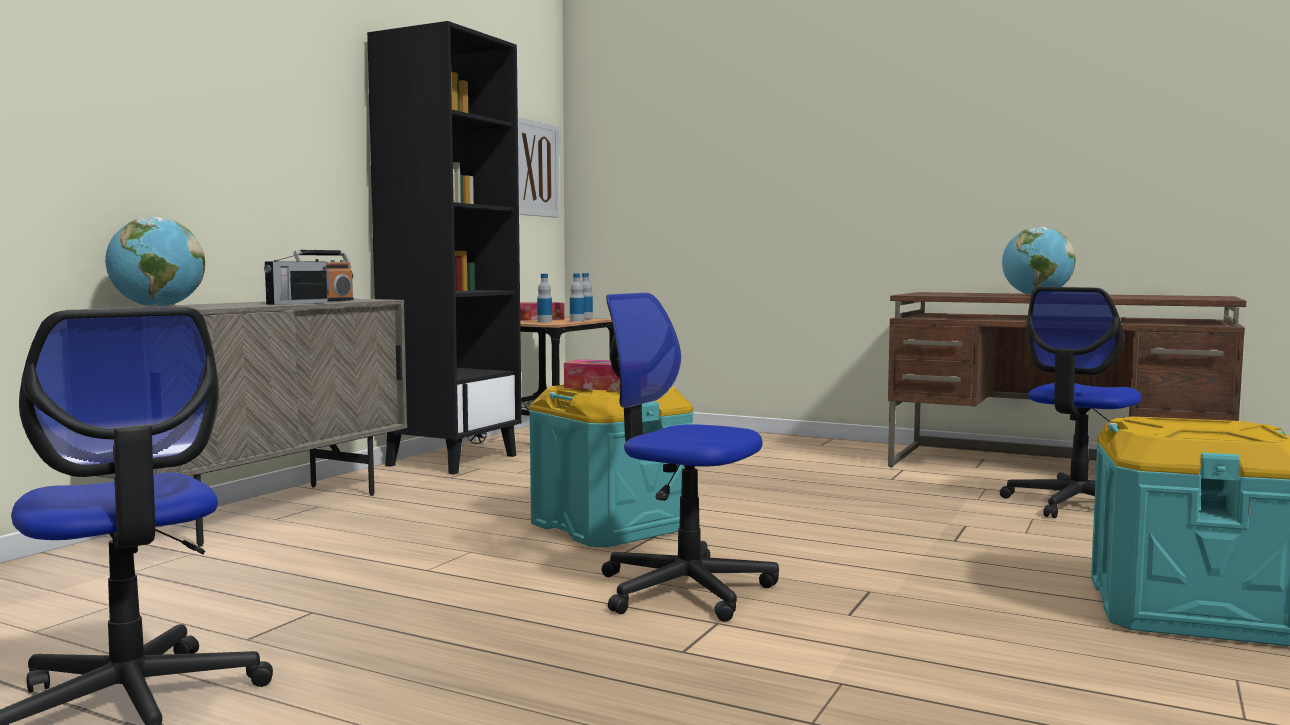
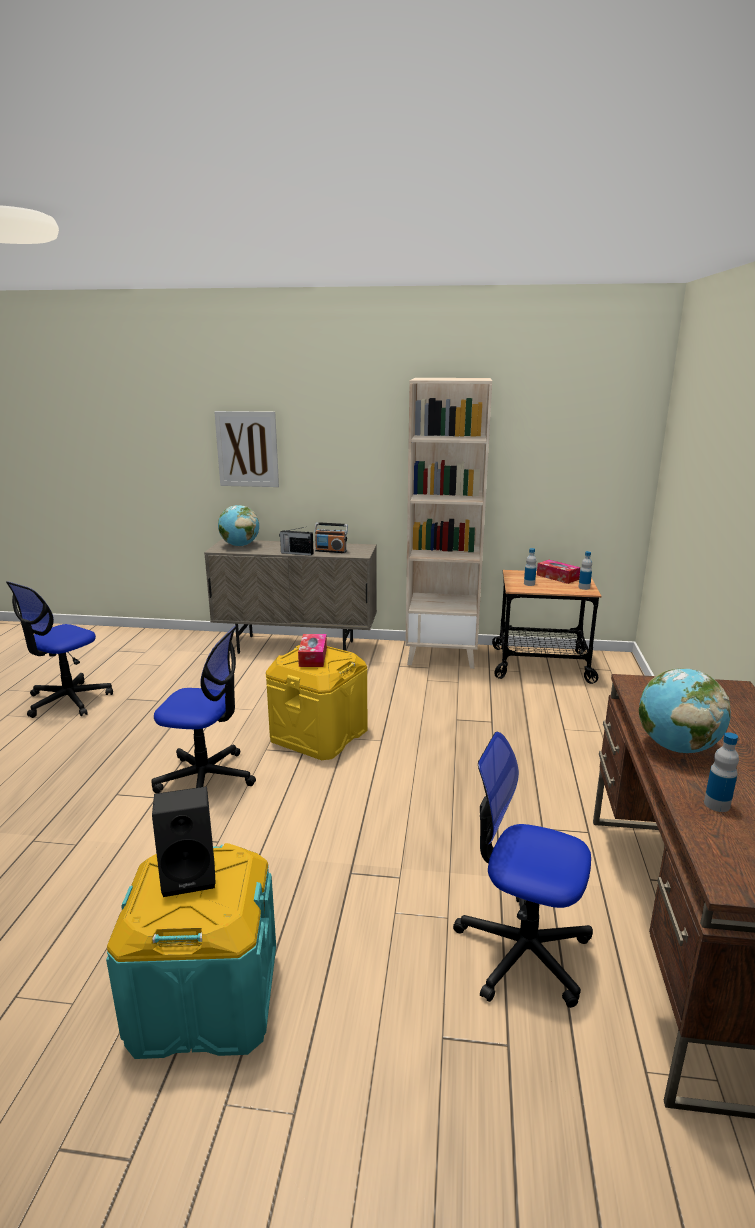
camera: 70 degrees right, 15 degrees up
(452, 460) = (442, 655): black bookcase -> beige bookcase
(535, 168) = (611, 452): picture -> picture (247, 449)
(577, 321) = (554, 589): bottle -> bottle (717, 804)
(611, 526) = (319, 735): turquoise storage box -> yellow storage box
(684, 589) = (206, 779): office chair -> office chair turned 90 degrees clockwise
(1181, 427) = (190, 874): none -> black speaker

